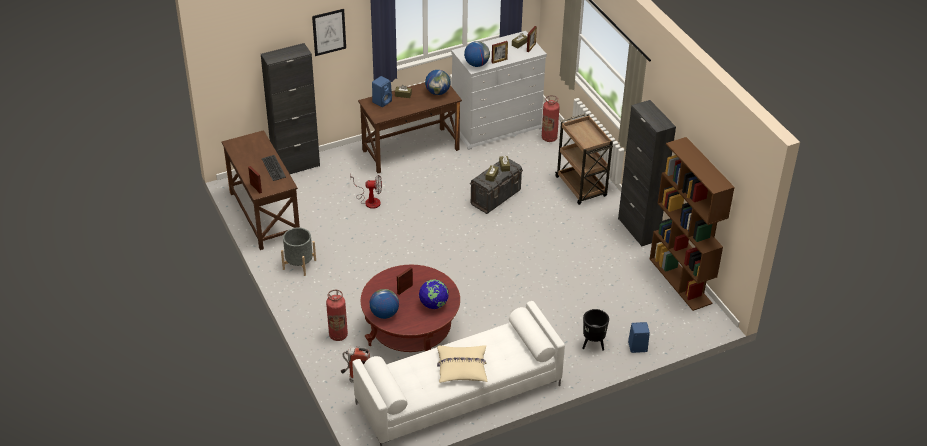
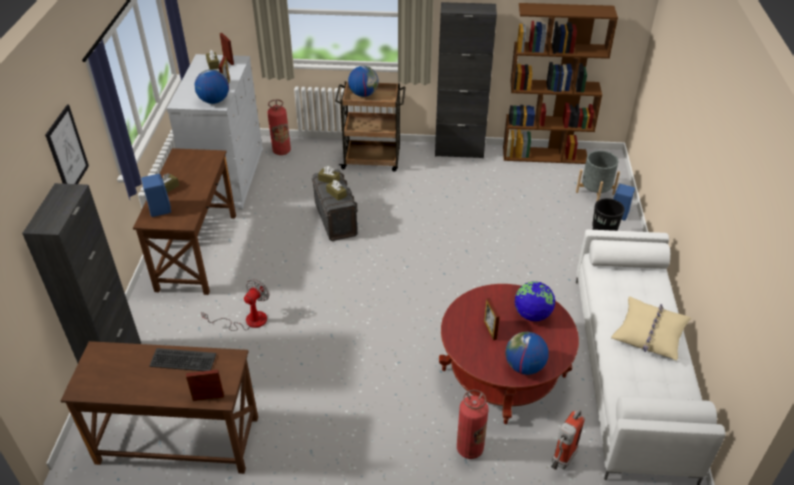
camera: 60 degrees left, 0 degrees up
(299, 264) = (308, 438): grey planter -> grey planter (595, 193)
(438, 92) = (193, 162): globe -> globe (363, 94)

